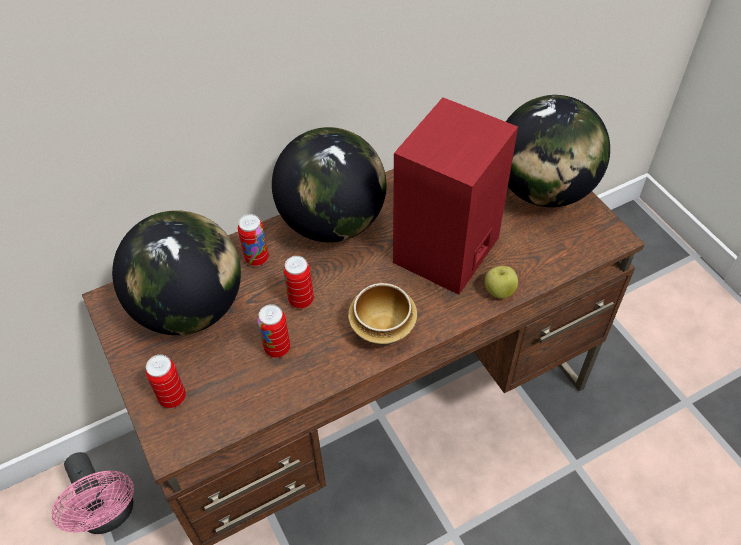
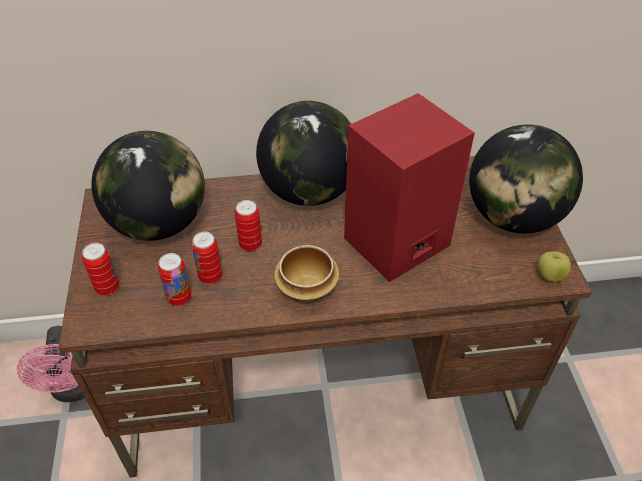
camera: 20 degrees right, 5 degrees down
(257, 258) = (232, 201): can -> can (179, 298)
(499, 291) = (428, 290): apple -> apple (549, 275)

